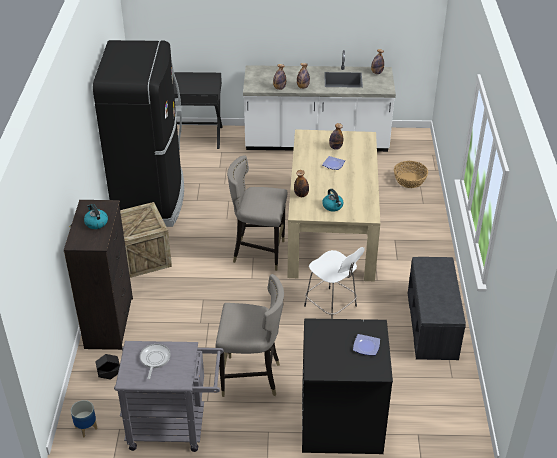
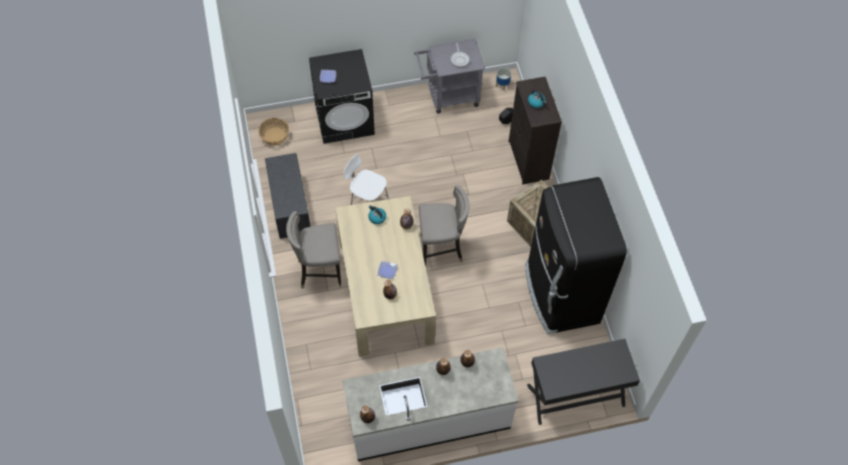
camera: 165 degrees right, 20 degrees up
(251, 378) = (411, 138): grey stool -> grey stool (319, 272)
(409, 180) = (322, 376): basket -> basket (274, 136)

